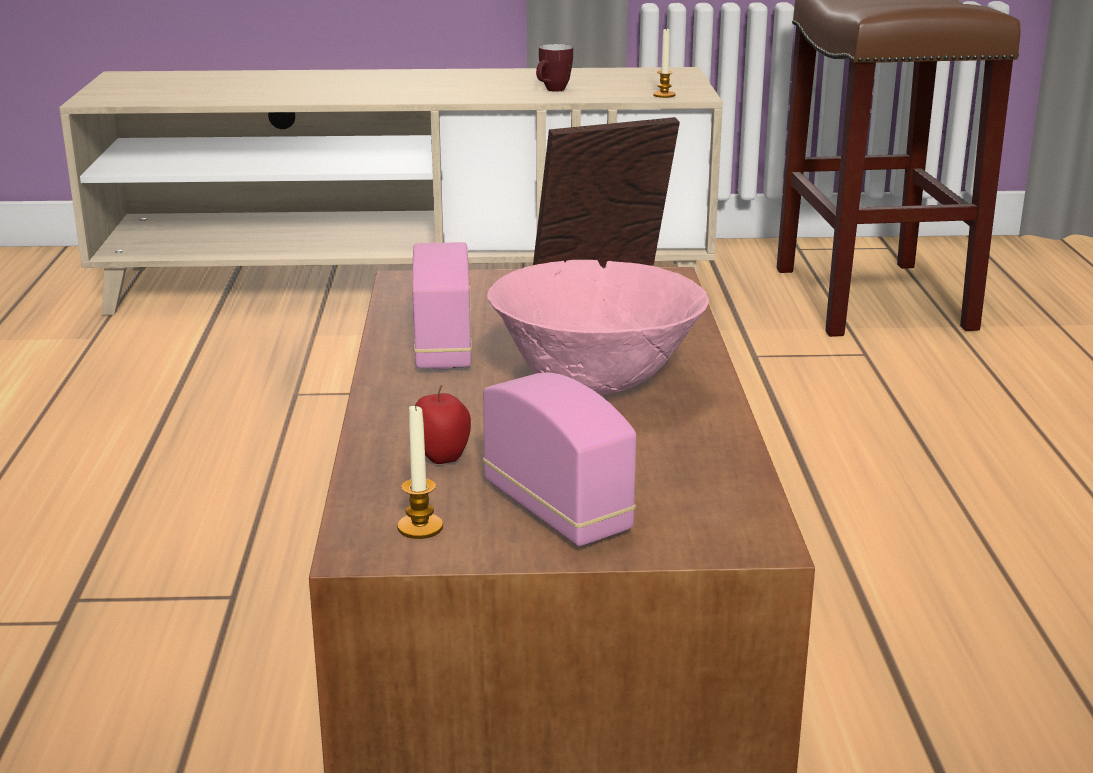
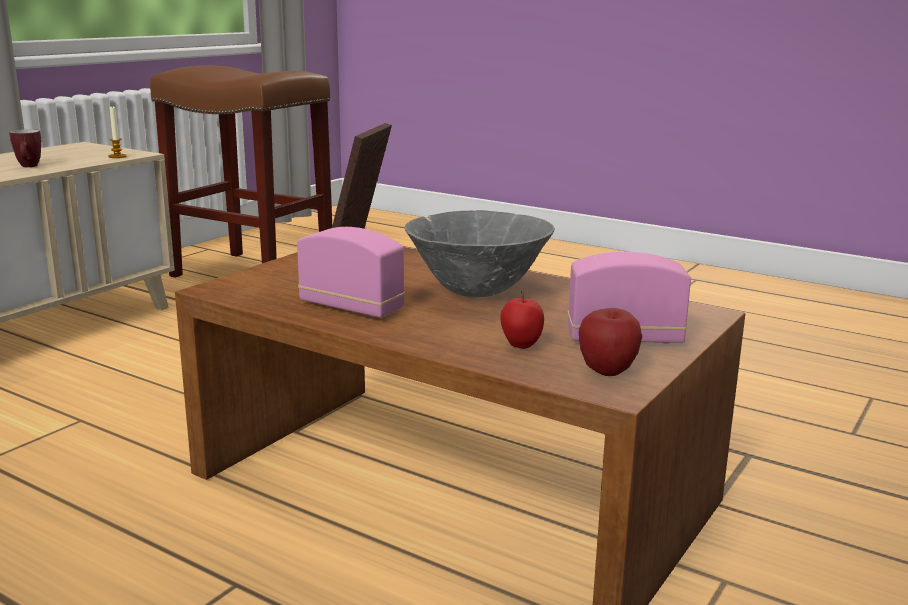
camera: 55 degrees left, 5 degrees down
(420, 527) = (607, 372): candle -> apple
(594, 387) = (477, 293): pink bowl -> grey bowl

